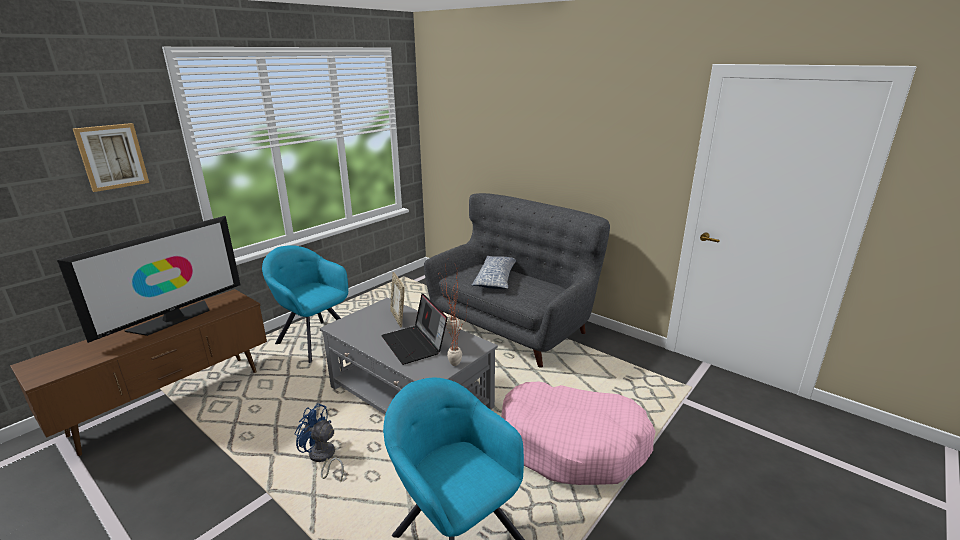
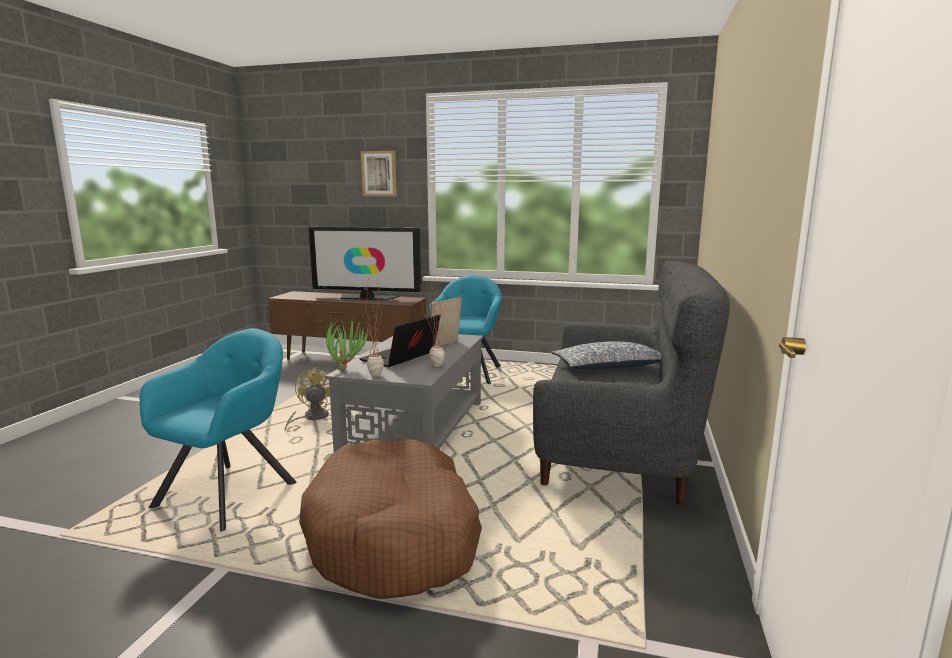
camera: 65 degrees right, 10 degrees down
(322, 458) = (311, 418): blue fan -> yellow fan
(421, 375) = (346, 369): none -> potted plant
(573, 444) = (394, 536): pink dog bed -> brown dog bed

